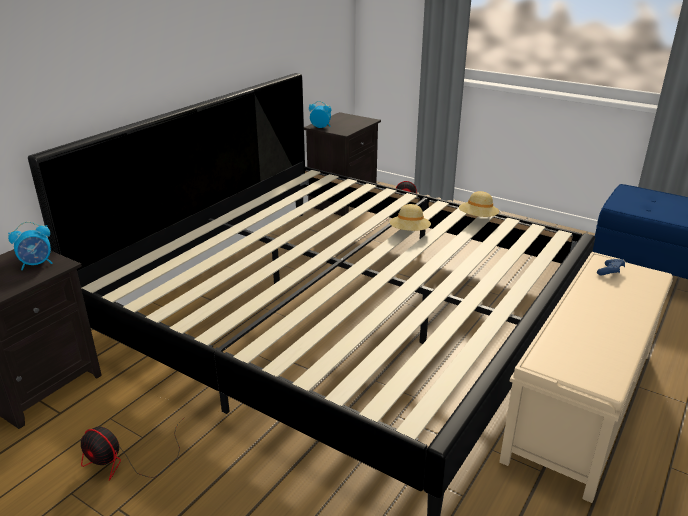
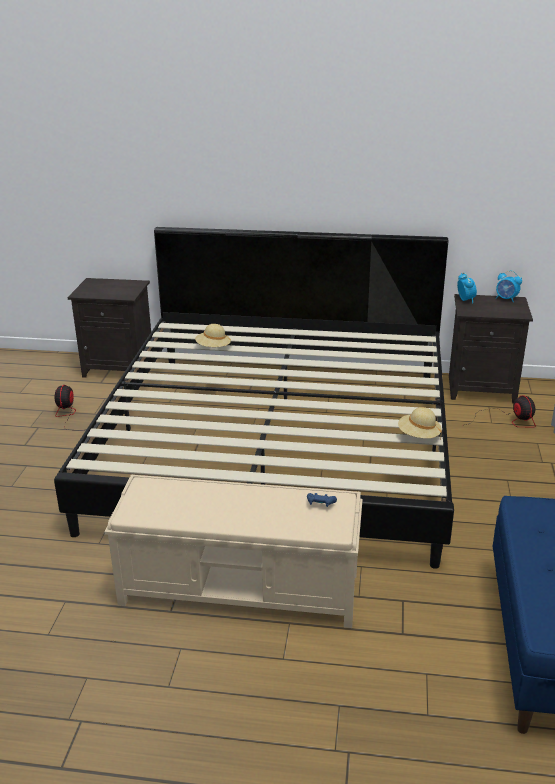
camera: 65 degrees right, 0 degrees up
(37, 264) = (124, 291): alarm clock -> alarm clock (506, 299)
(409, 232) = (351, 408): beige hat -> beige hat (213, 348)

